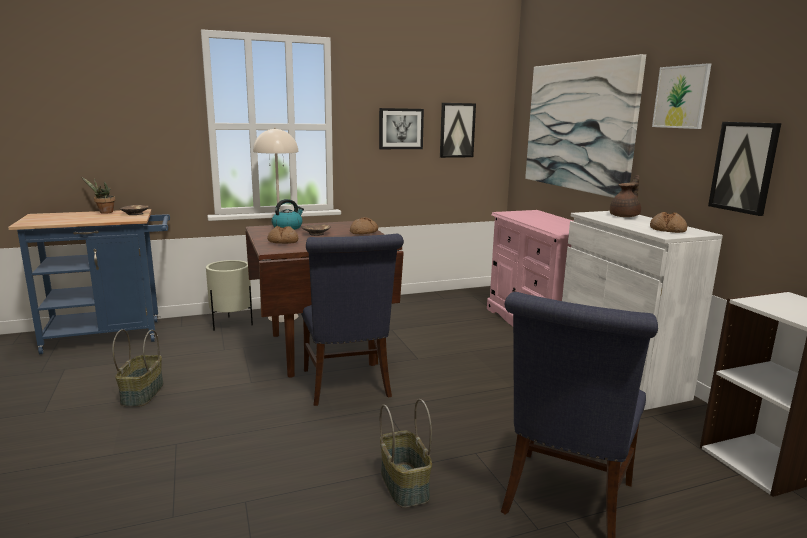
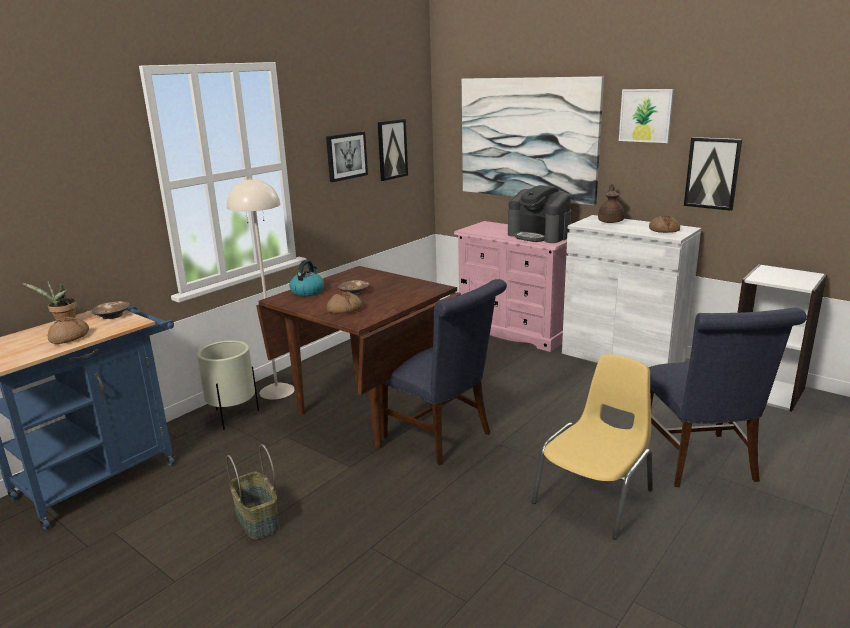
camera: 30 degrees left, 5 degrees up
(364, 232) = (393, 280): bread -> bread (69, 337)
(405, 485) = (595, 496): basket -> yellow chair
(562, 226) = (539, 235): none -> coffee machine

